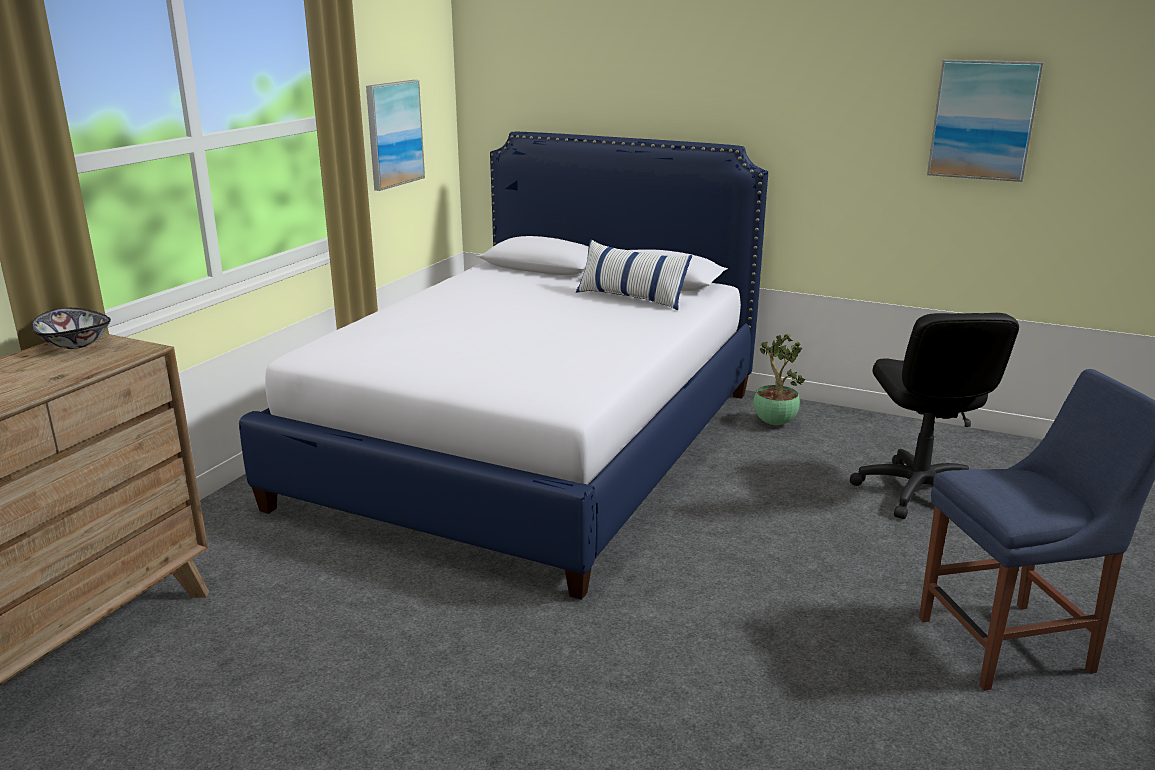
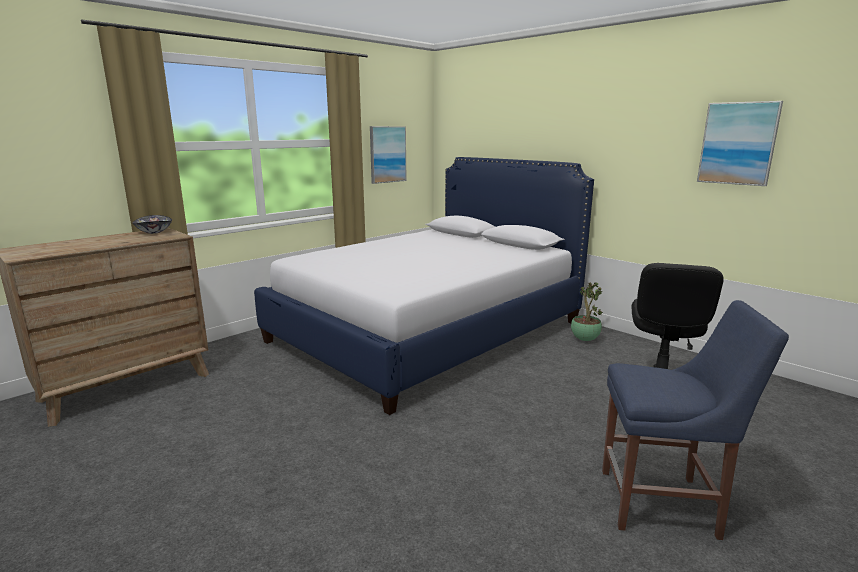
camera: 20 degrees right, 5 degrees down
(631, 298) = (495, 250): pillow -> none

